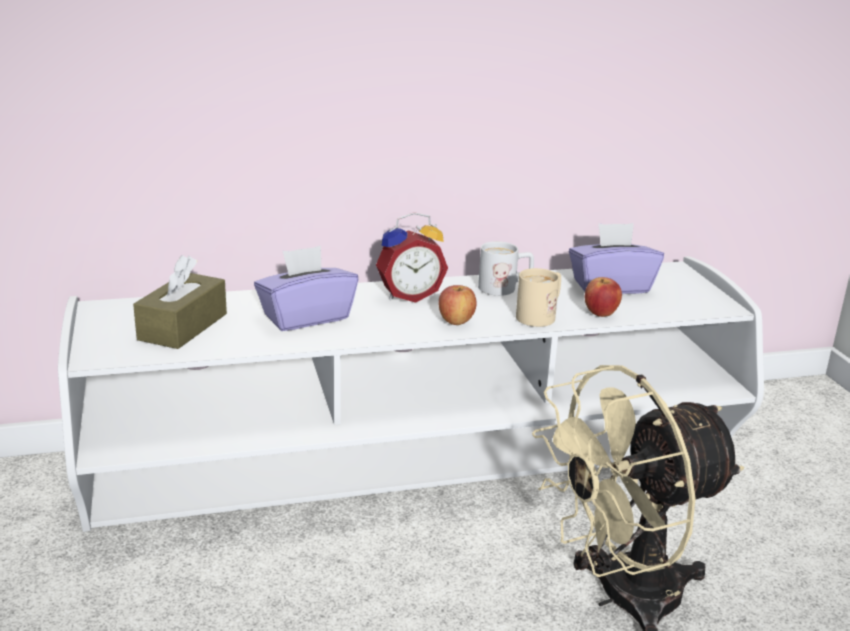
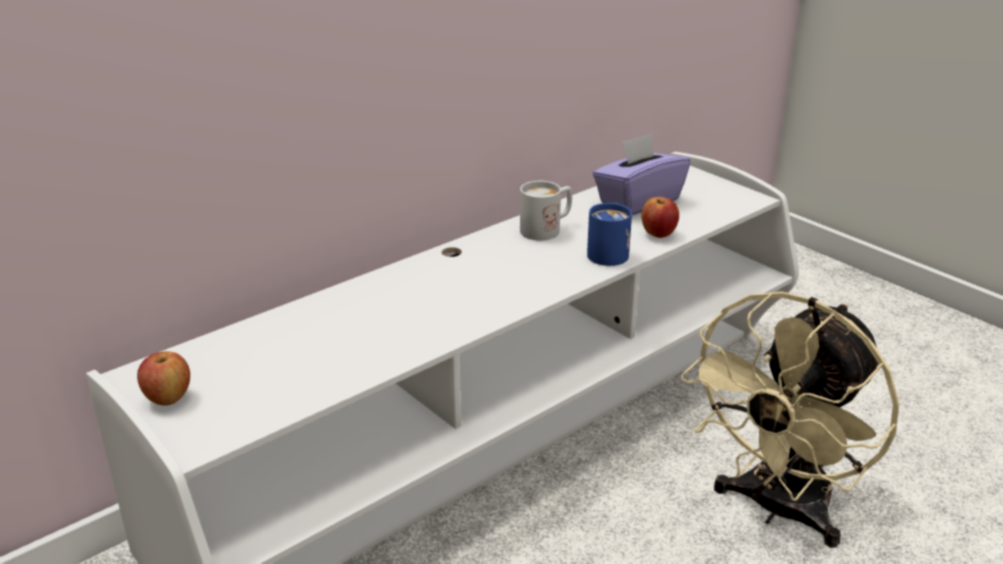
camera: 25 degrees left, 5 degrees up
(183, 327) = (262, 371): brown tissue box -> none
(306, 317) = (386, 319): purple tissue box -> none
(409, 295) = (464, 262): alarm clock -> none
(456, 322) = (540, 281): apple -> apple (168, 398)
(540, 315) = (609, 251): beige mug -> blue mug

